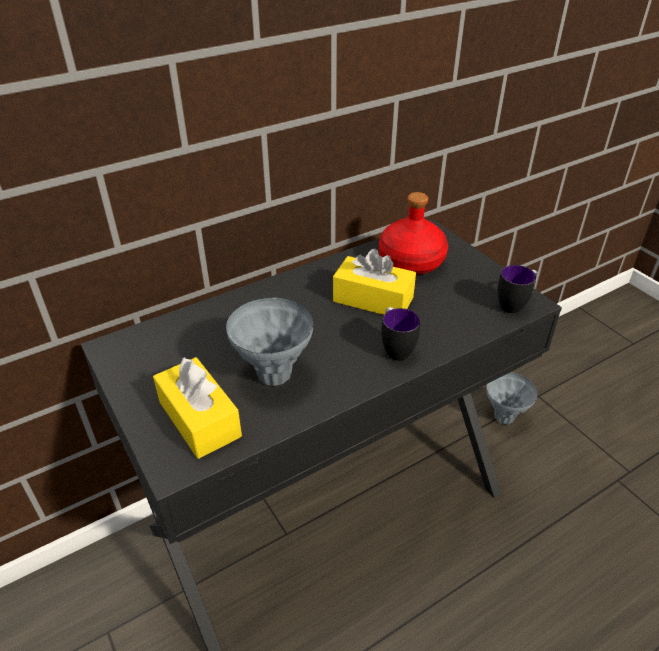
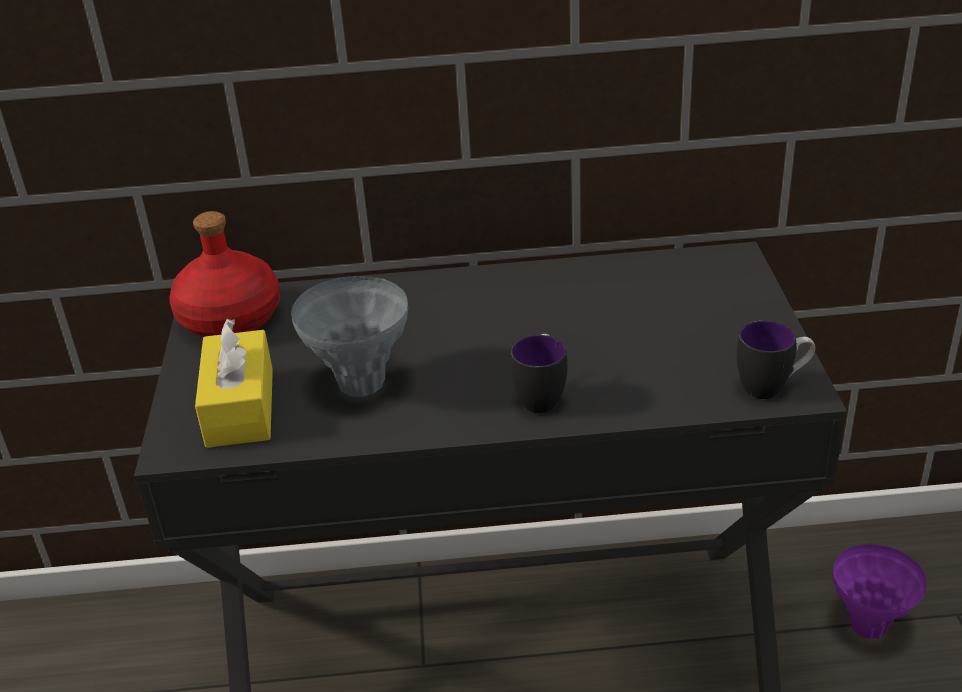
camera: 30 degrees right, 5 degrees down
(373, 299) = (566, 328): yellow tissue box -> none
(410, 261) = (665, 291): red bottle -> red bottle (229, 318)
(504, 417) = (868, 626): grey vase -> purple vase

